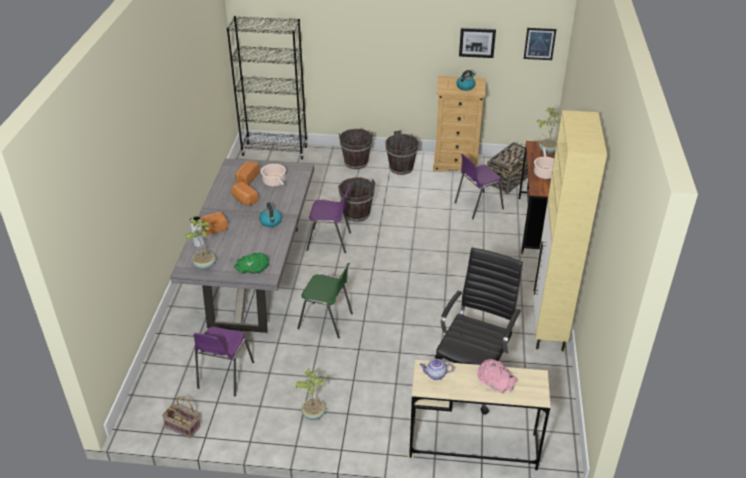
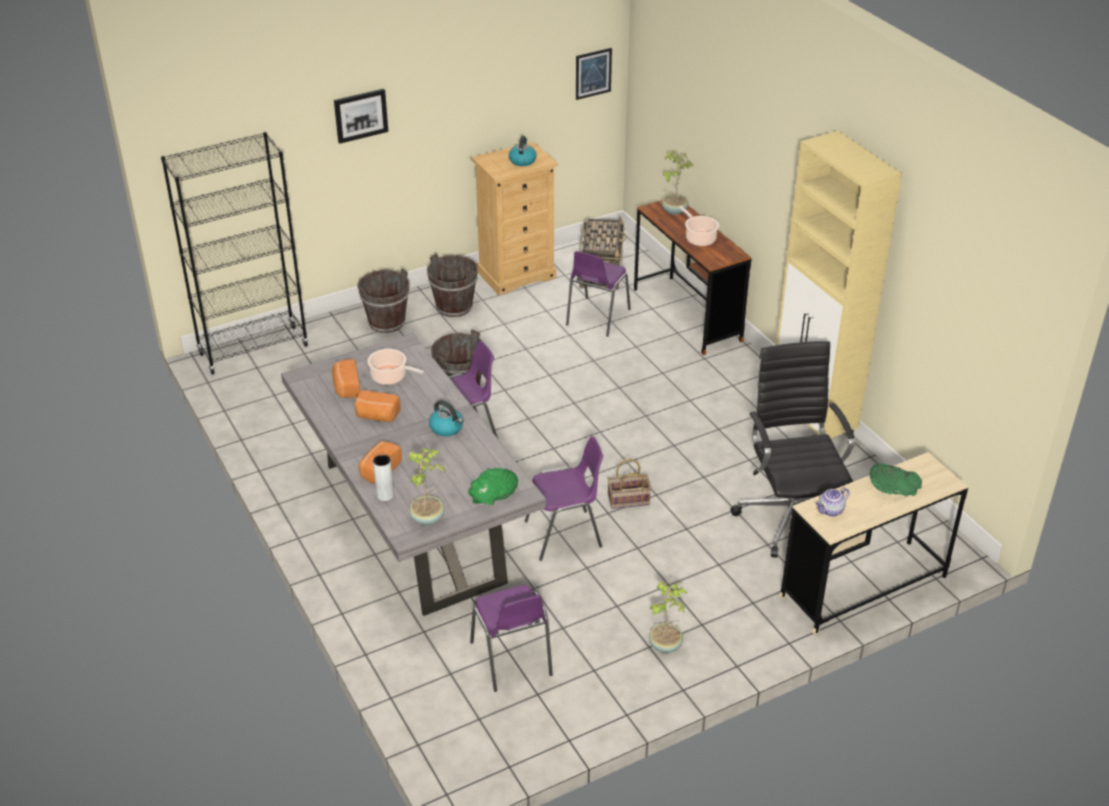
camera: 35 degrees left, 0 degrees up
(181, 427) = (527, 745): basket -> basket (627, 501)
(327, 321) = (565, 534): green chair -> purple chair
(477, 42) = (515, 94): picture -> picture (360, 115)
(495, 381) = (893, 487): pink bowl -> green bowl

